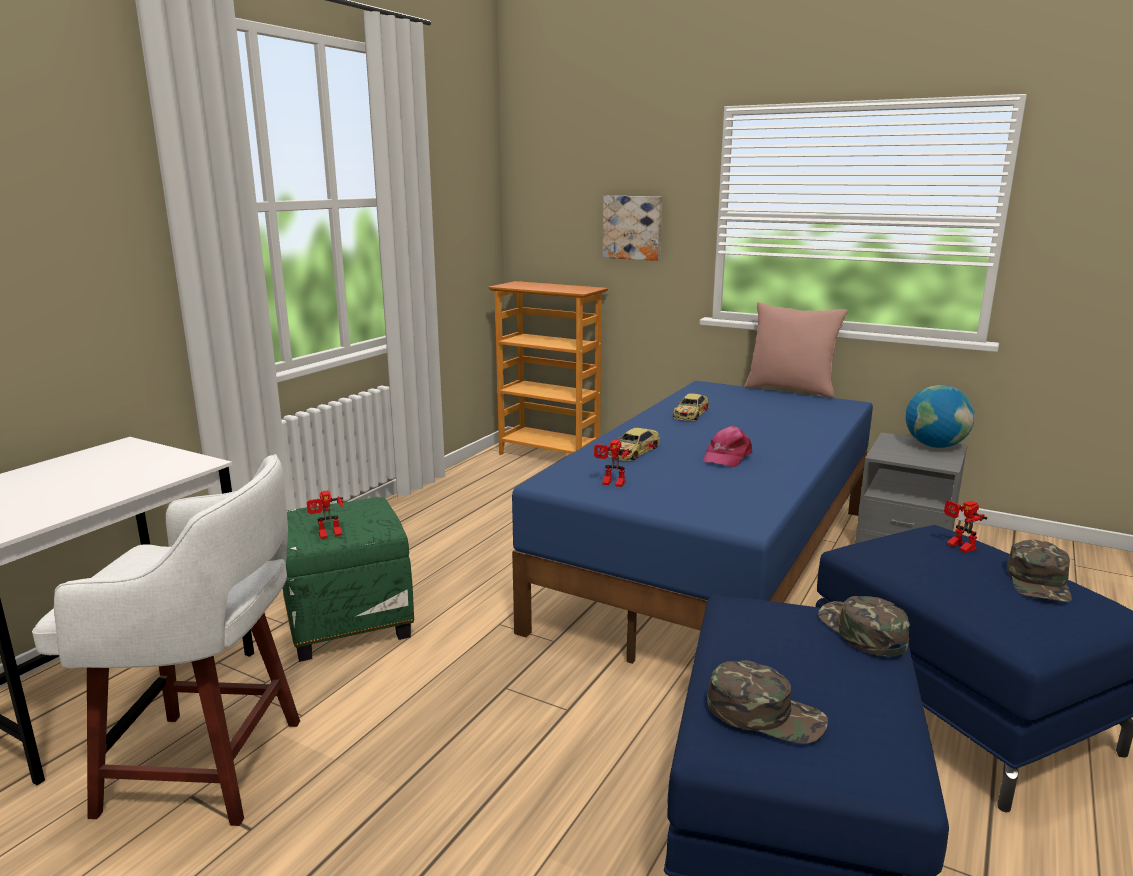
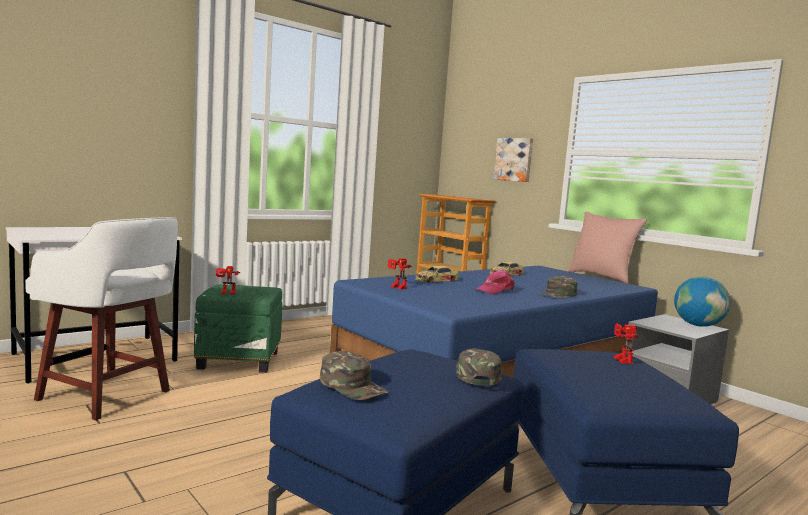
camera: 20 degrees right, 10 degrees down
(1039, 582) = (656, 383): green cap -> green cap (558, 295)

